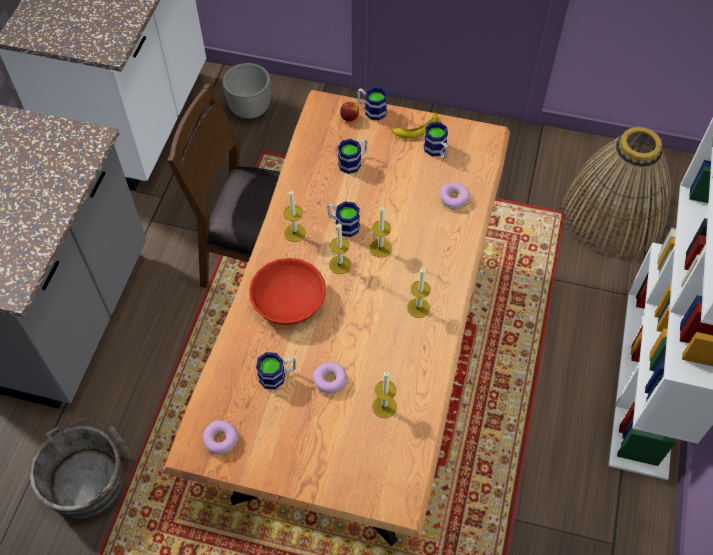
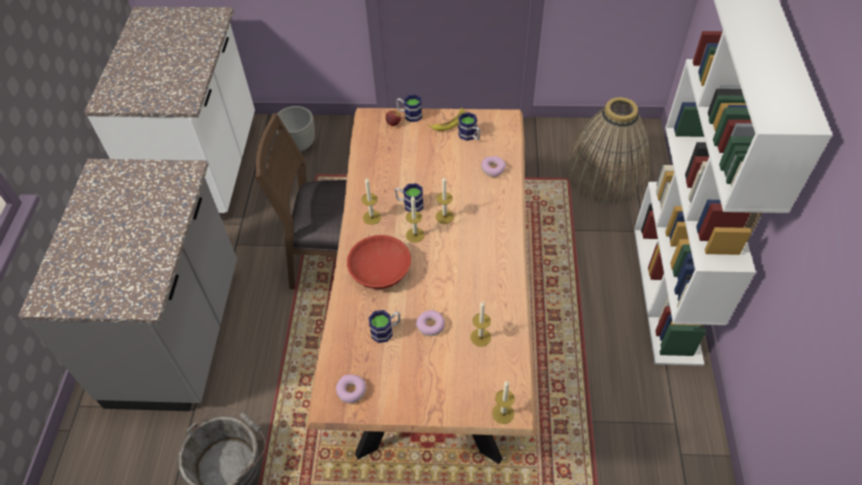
camera: 10 degrees left, 5 degrees down
(353, 162) = (405, 155): mug -> none
(418, 307) = (487, 256): candle -> candle (503, 413)

